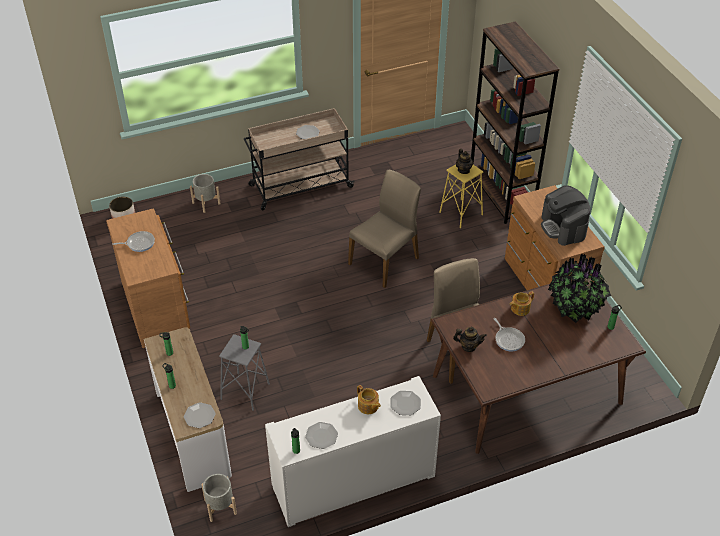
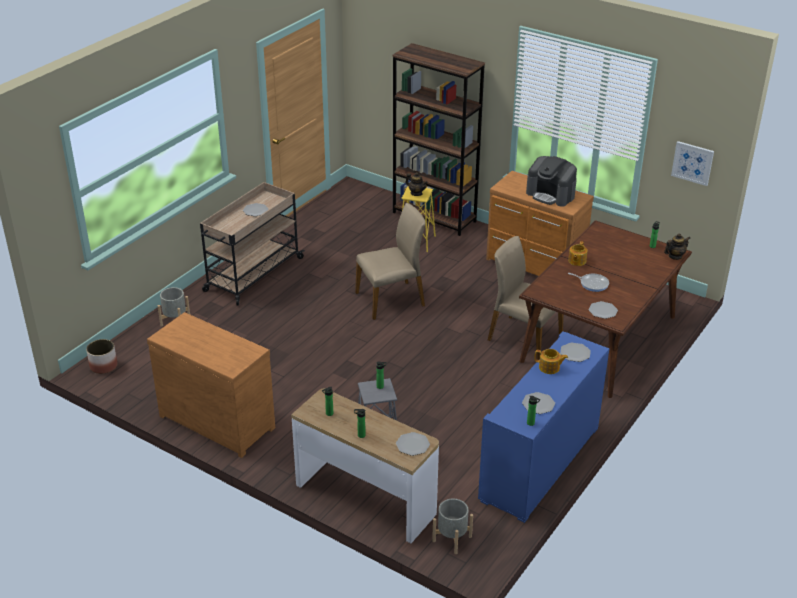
camera: 35 degrees left, 10 degrees down
(139, 243) = (204, 343): frying pan -> none
(353, 481) = (540, 463): white cabinet -> blue cabinet
(385, 261) = (391, 299): beige chair -> beige chair turned 60 degrees clockwise
(468, 346) = (569, 300): teapot -> teapot (675, 256)
(488, 372) = (603, 311): none -> plate
(575, 307) = (614, 244): potted plant -> none
(689, 261) = (692, 163): none -> picture

